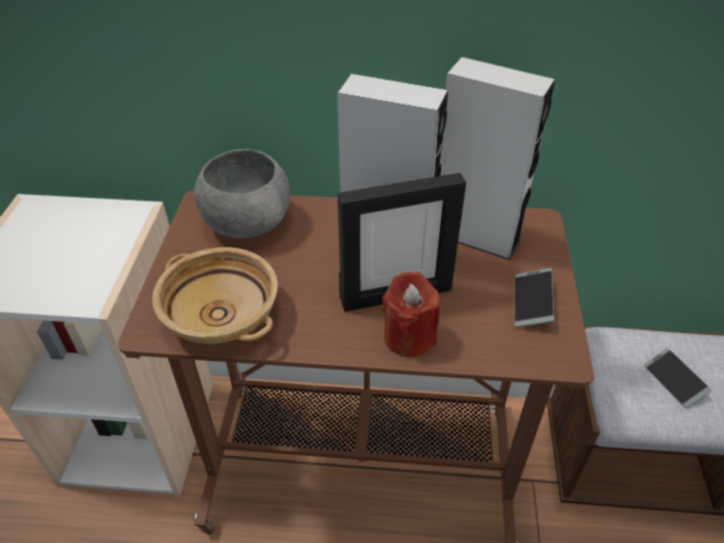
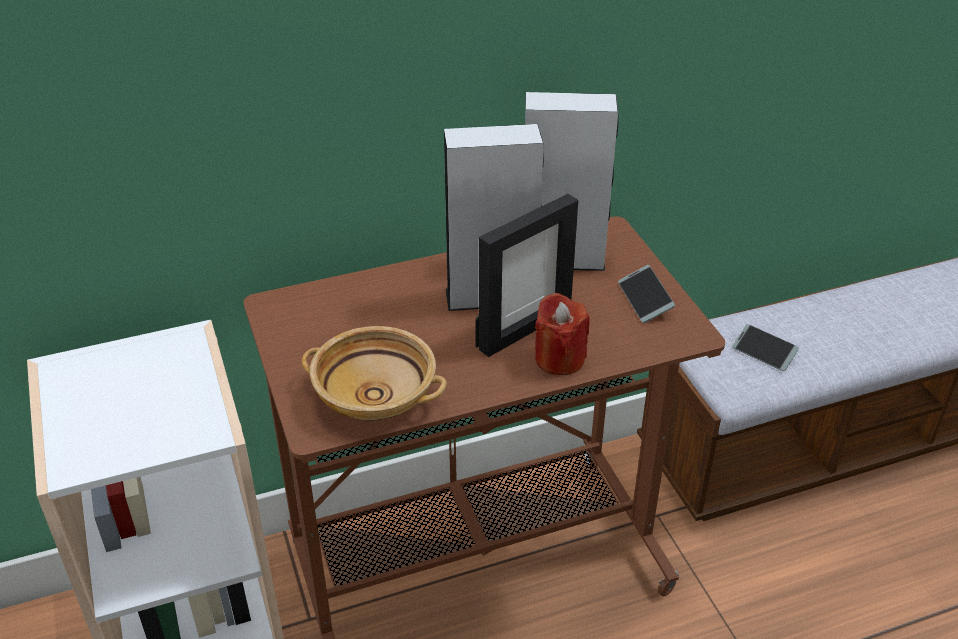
camera: 25 degrees left, 5 degrees down
(247, 223) = (334, 309): grey bowl -> none

